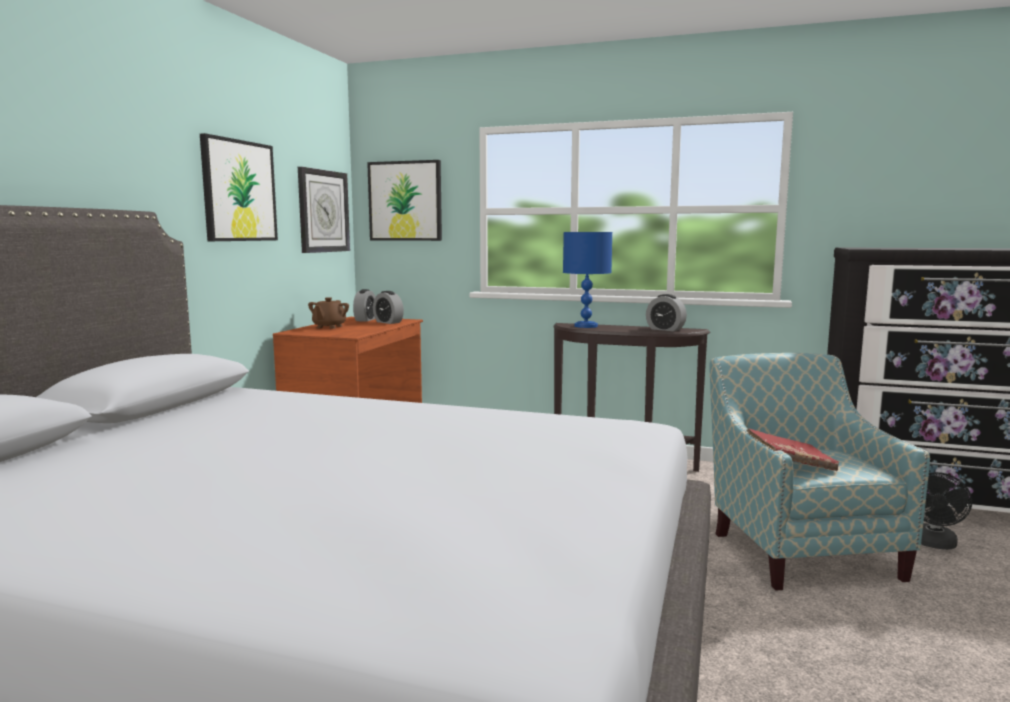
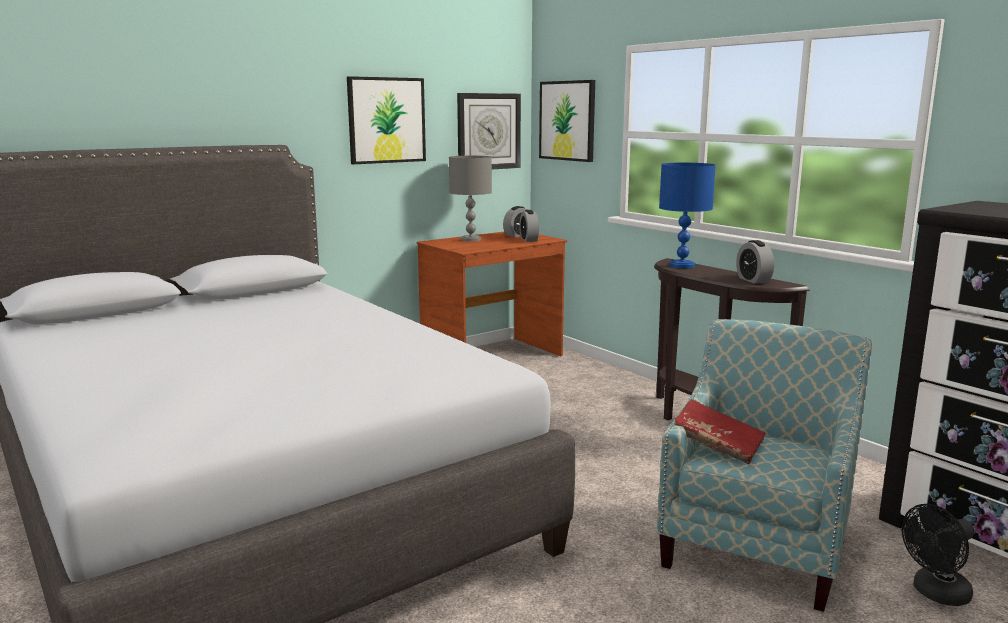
camera: 35 degrees right, 5 degrees up
(329, 327) = (471, 239): brown teapot -> grey table lamp

